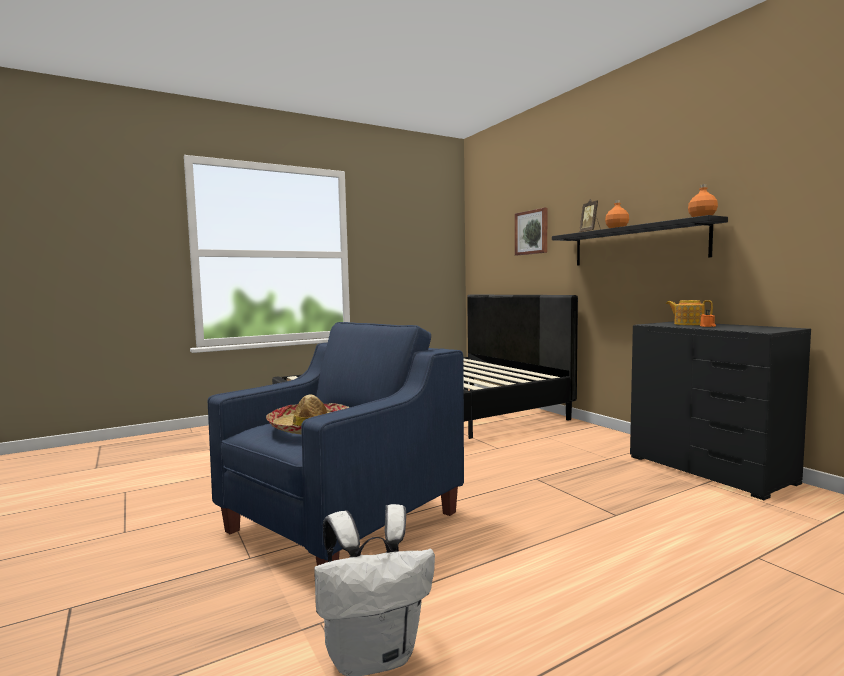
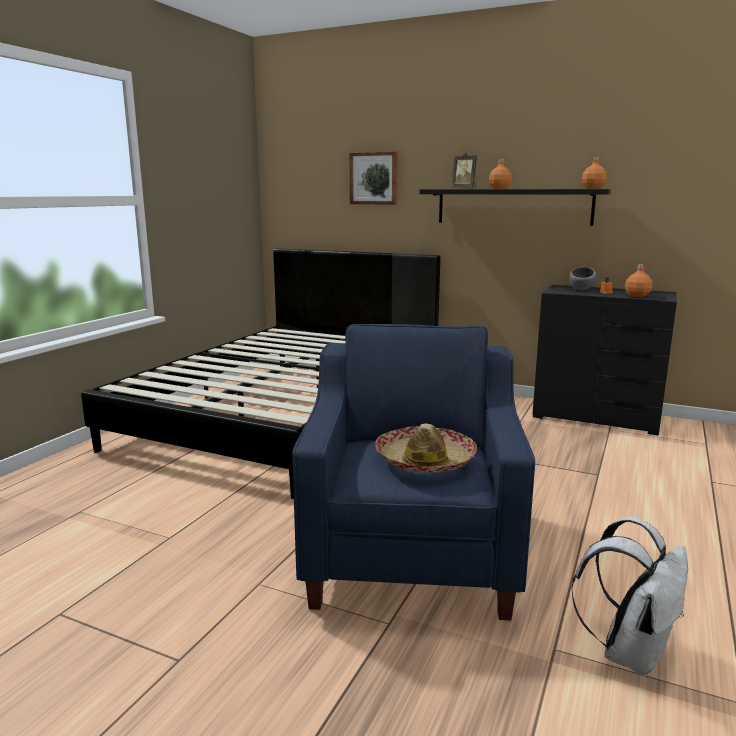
camera: 35 degrees left, 10 degrees up
(688, 324) = (581, 290): teapot -> grey bowl
(737, 329) = (637, 296): none -> orange bottle

